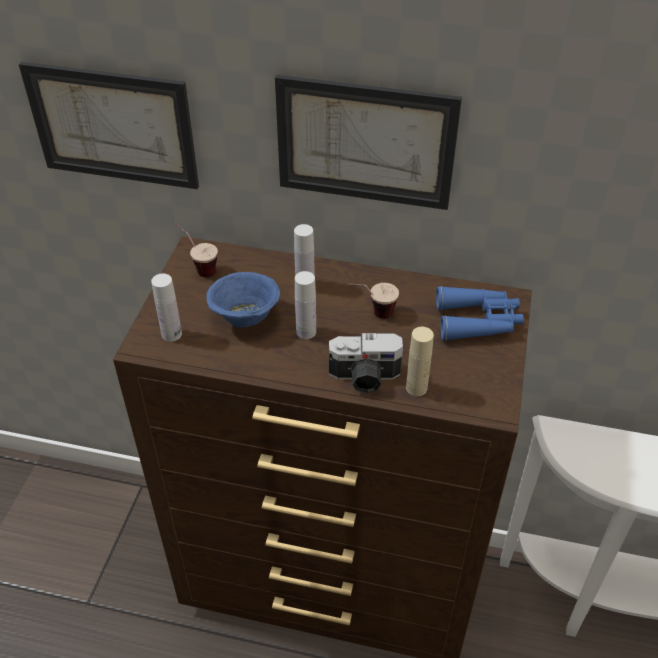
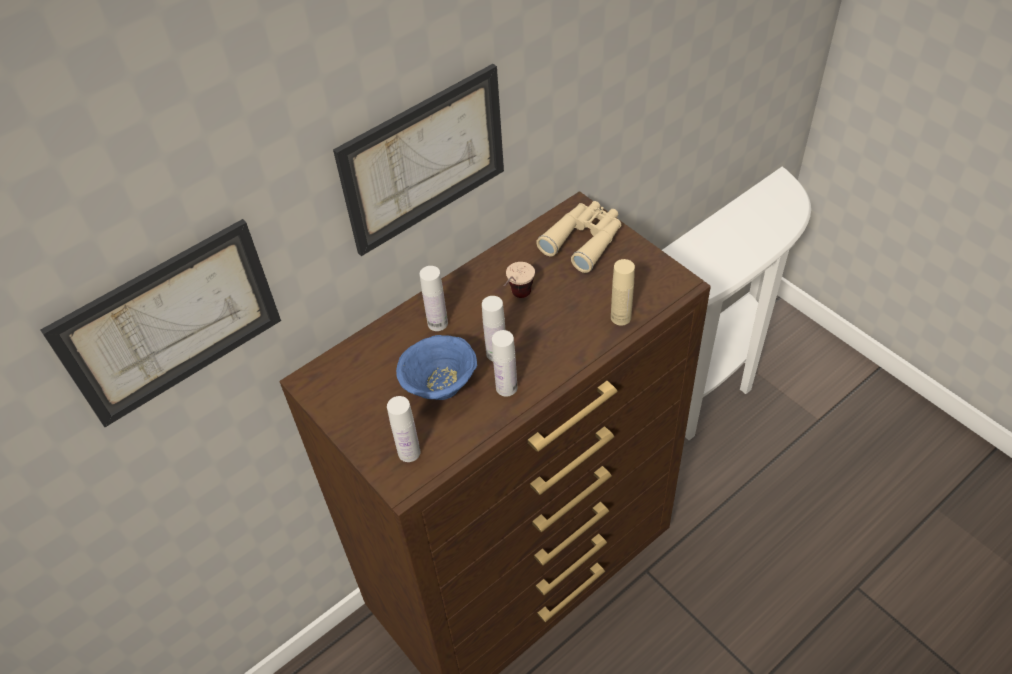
camera: 50 degrees left, 5 degrees up
(198, 267) = (338, 389): cup -> none
(277, 355) = (506, 387): none -> white bottle
(364, 378) = (583, 343): camera -> none
(478, 321) = (584, 240): blue binoculars -> beige binoculars

